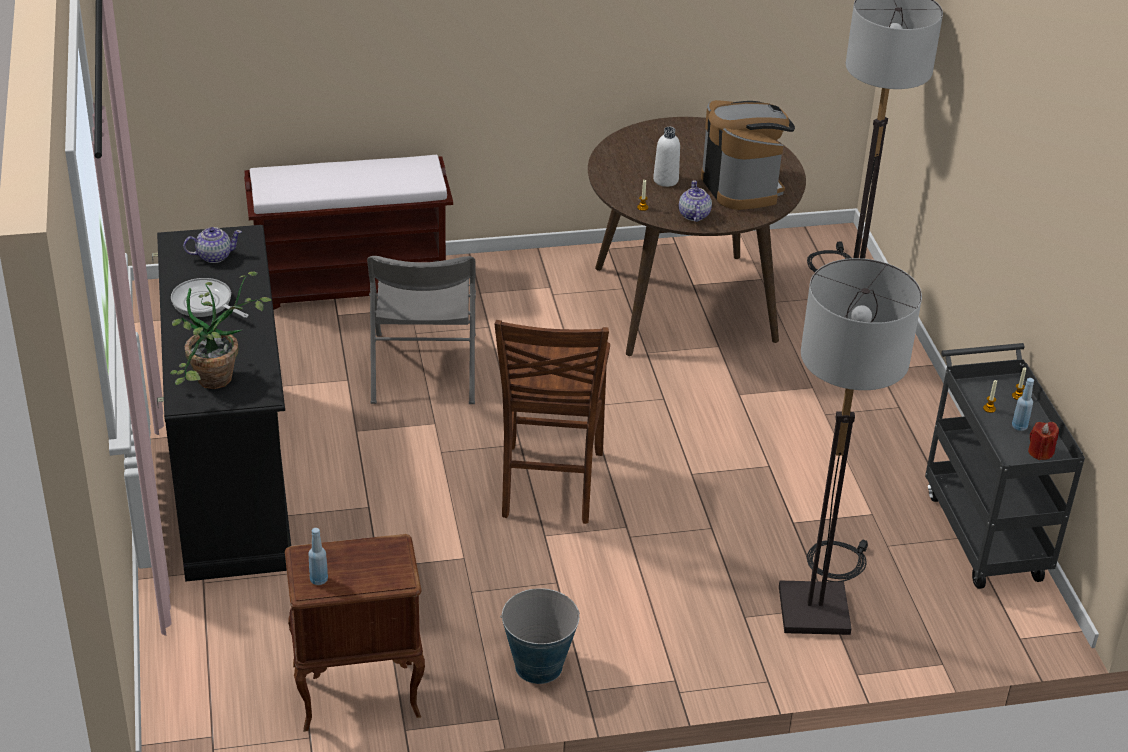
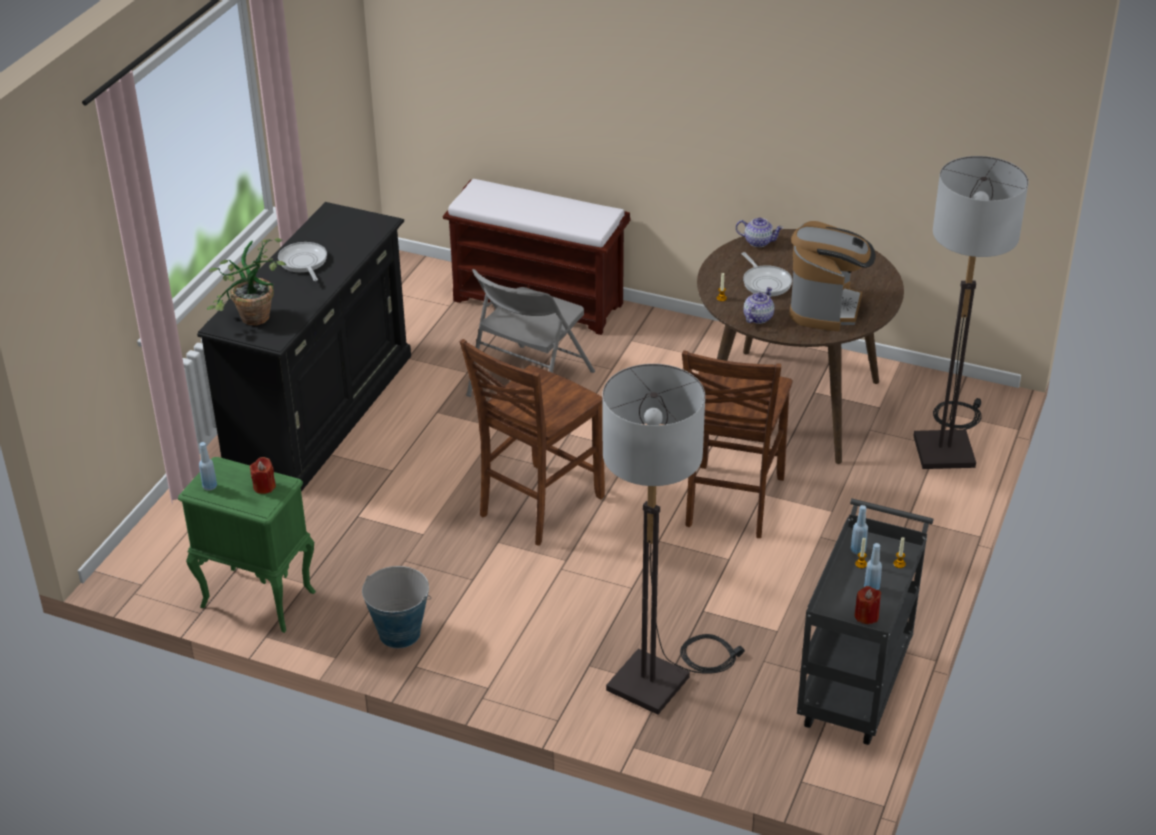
camera: 35 degrees right, 0 degrees up
(213, 256) = (345, 231): teapot -> teapot (758, 242)
(357, 696) = (257, 599): brown nightstand -> green nightstand
(378, 556) = (264, 486): none -> red candle
(665, 180) = (765, 282): white bottle -> frying pan
(720, 413) = (731, 503): none -> brown chair
(974, 397) = (858, 550): none -> blue bottle

